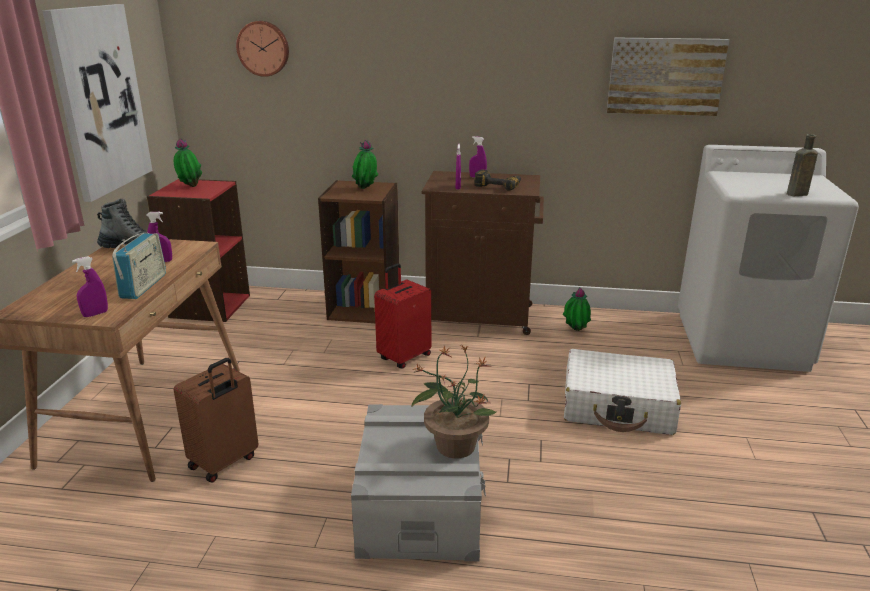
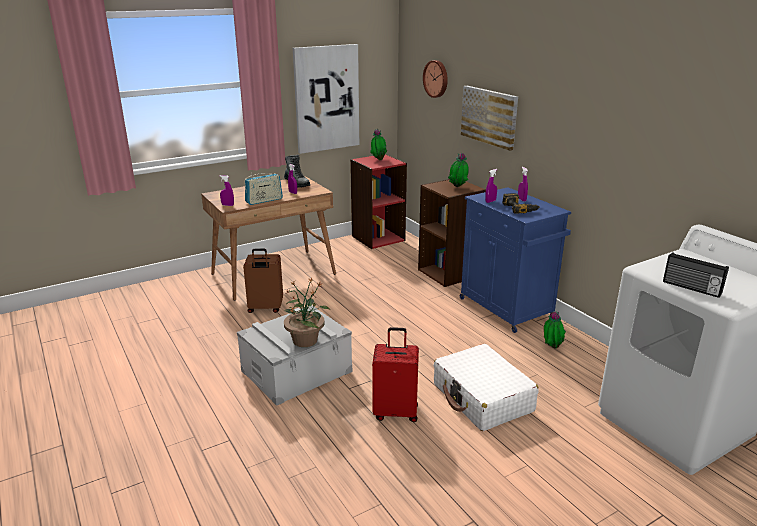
camera: 50 degrees right, 0 degrees up
(403, 357) = (418, 307): red suitcase -> red suitcase (396, 412)
(481, 317) = (507, 309): brown cabinet -> blue cabinet
(665, 76) = (673, 150): picture -> picture (489, 116)
(795, 194) = (691, 288): brown bottle -> radio

